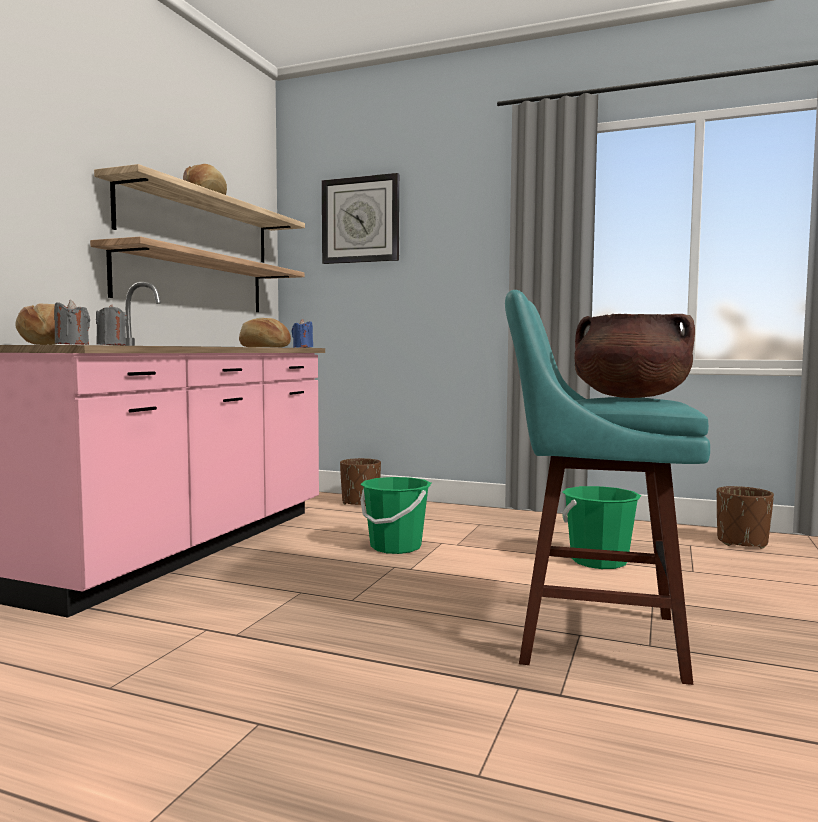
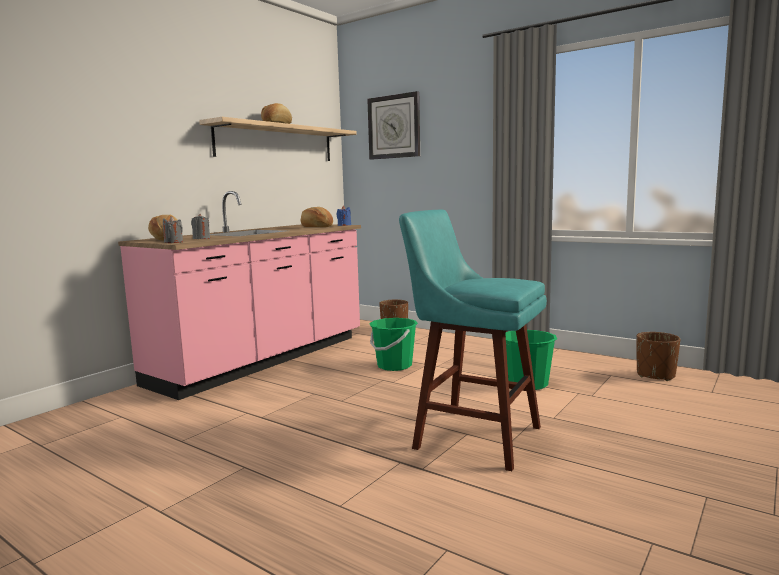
camera: 15 degrees right, 5 degrees up
(193, 283) = (274, 183): shelf -> none
(629, 397) = (492, 281): brown cooking pot -> none

